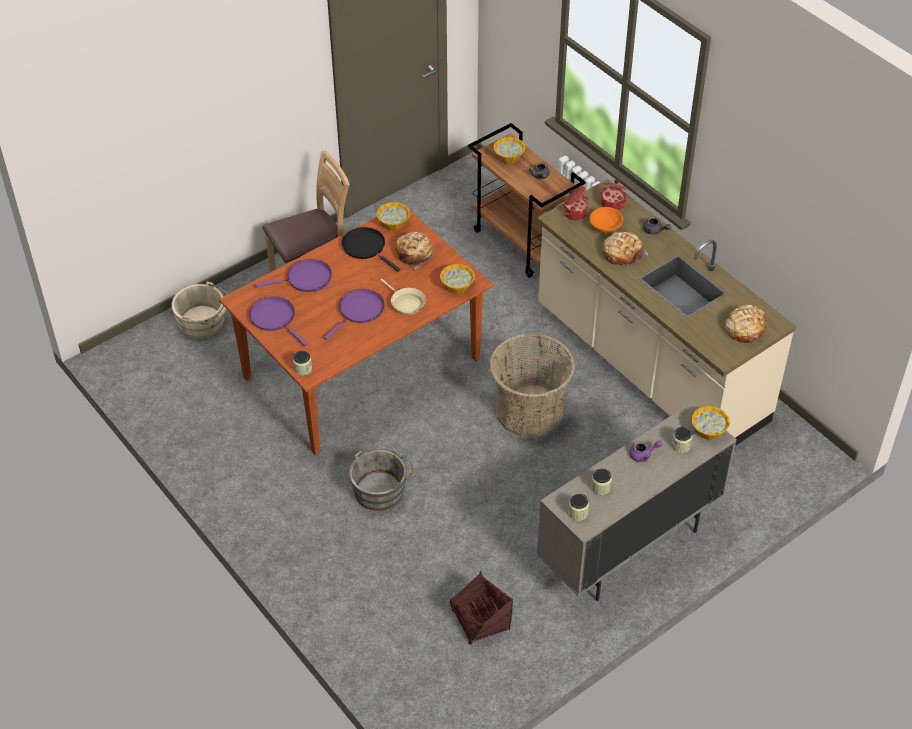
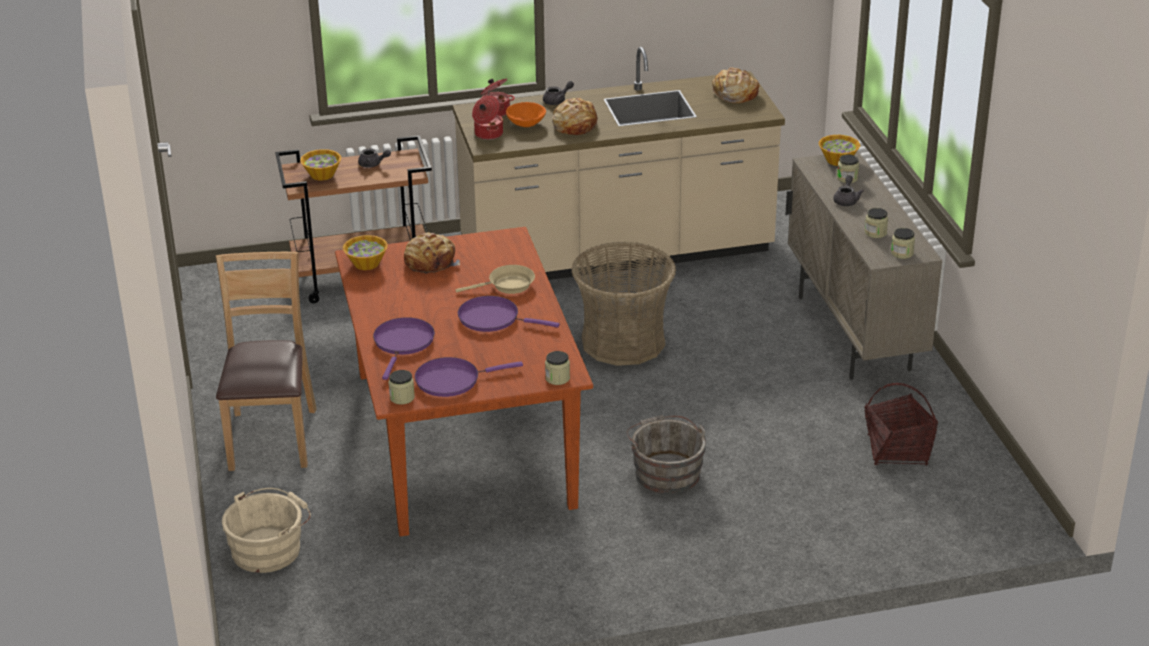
camera: 65 degrees left, 15 degrees down
(243, 302) = (402, 397): none -> jar
(359, 311) = (493, 318): purple frying pan -> purple frying pan turned 45 degrees counterclockwise
(366, 247) = (388, 290): black frying pan -> none
(457, 287) = (511, 248): bowl -> none
(643, 455) = (846, 200): purple teapot -> grey teapot

